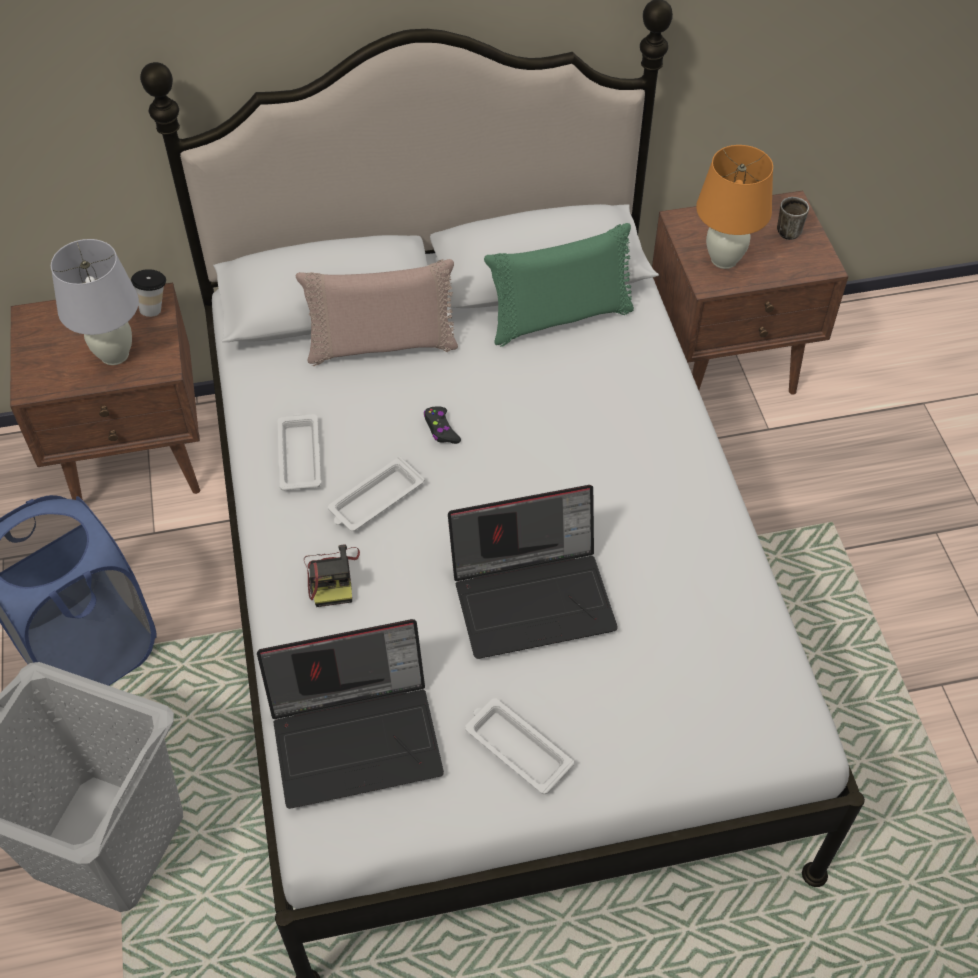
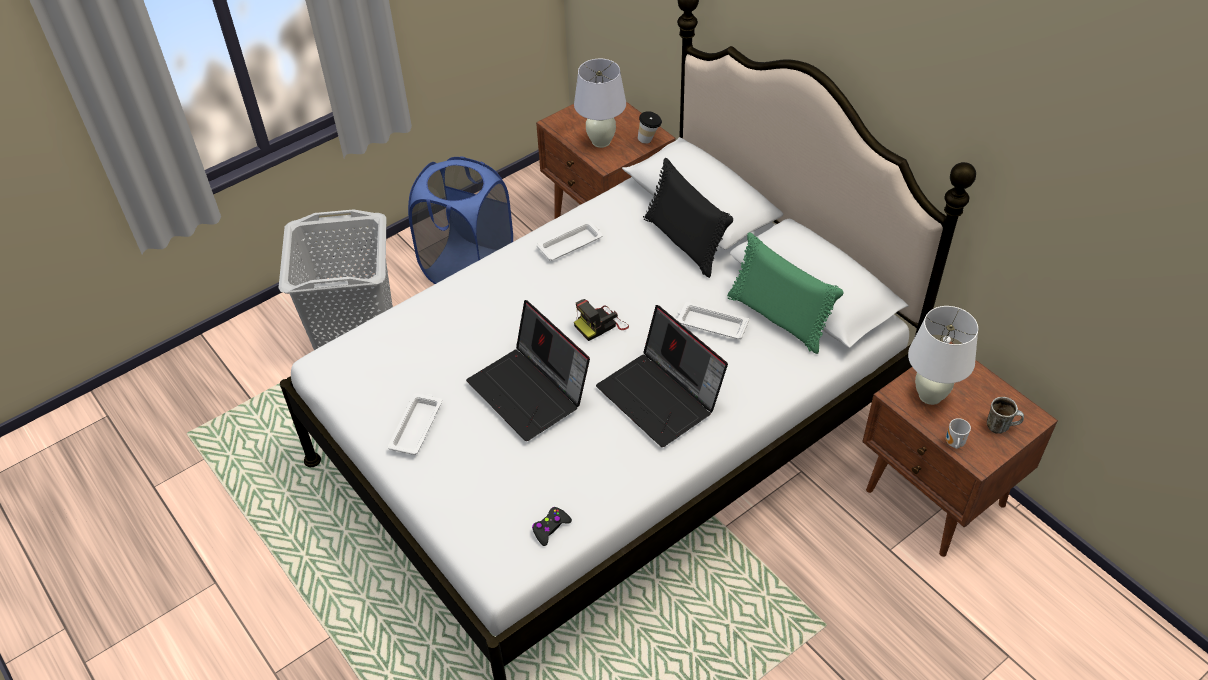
camera: 65 degrees right, 5 degrees down
(332, 576) = (491, 295): camera -> camera (601, 324)
(358, 735) = (388, 350): laptop -> laptop (661, 397)
(375, 500) = (558, 290): white tray -> white tray (711, 324)
(382, 345) = (685, 242): beige pillow -> black pillow
(441, 429) = (635, 298): black game controller -> black game controller (550, 528)
(724, 260) = (930, 396): orange table lamp -> white table lamp
(794, 273) = (953, 444): none -> mug

